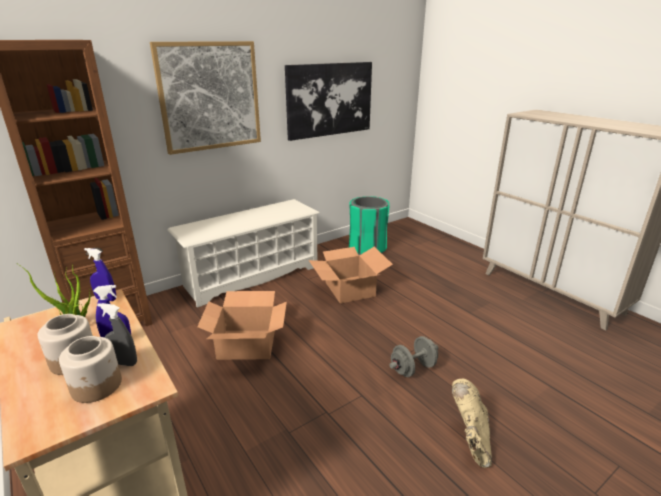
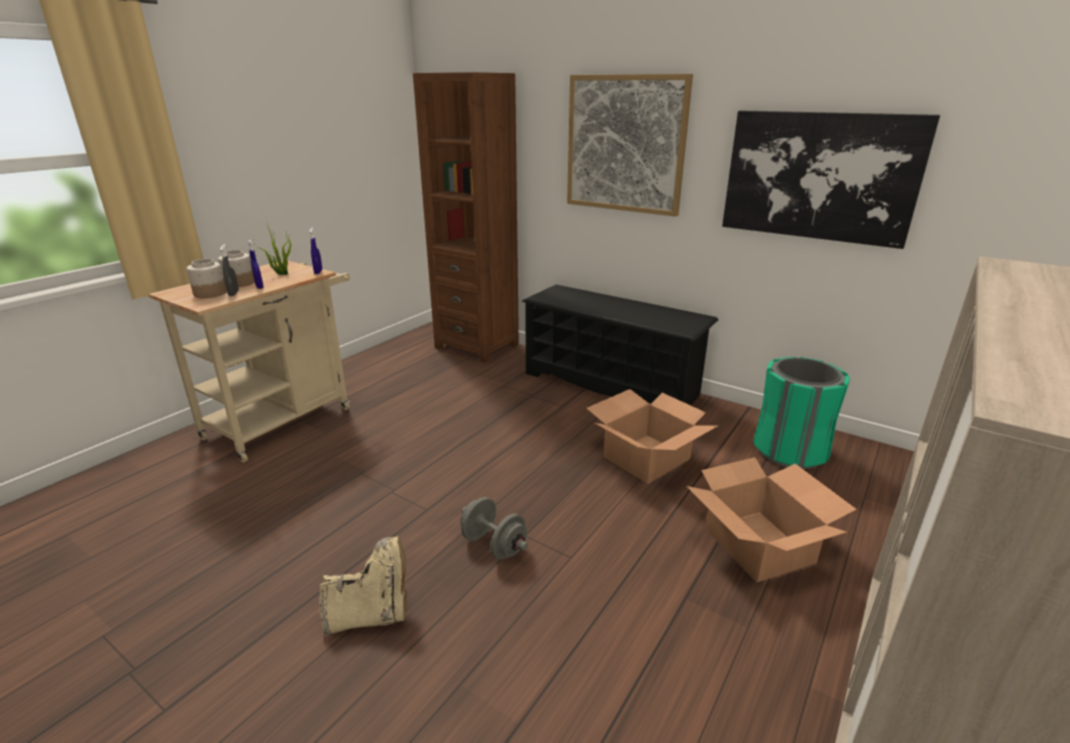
camera: 70 degrees right, 0 degrees up
(246, 343) = (481, 416): cardboard box -> cardboard box (759, 544)
(252, 276) = (611, 384): white shoe rack -> black shoe rack

